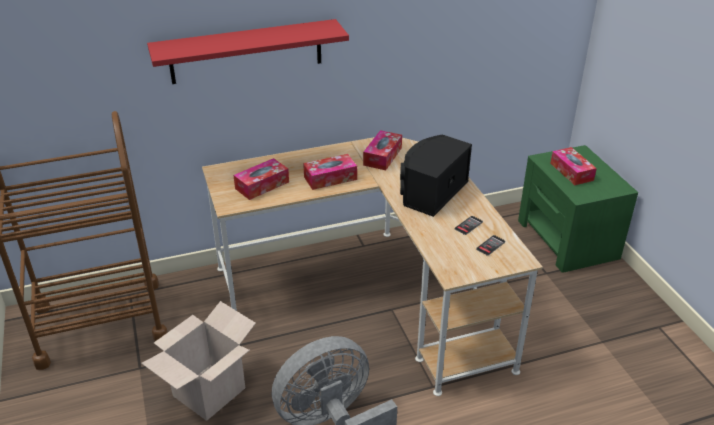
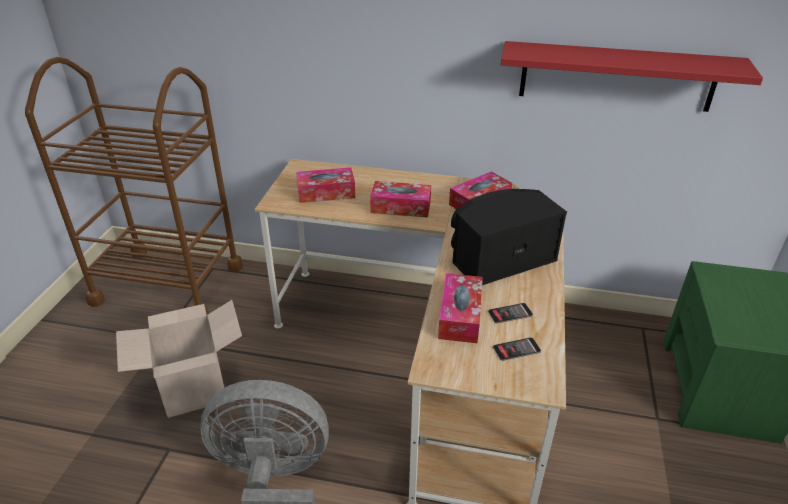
camera: 30 degrees right, 0 degrees up
(246, 51) = (347, 38): red shelf -> red shelf (617, 76)
(571, 172) = (740, 299): tissue box -> tissue box (460, 316)

